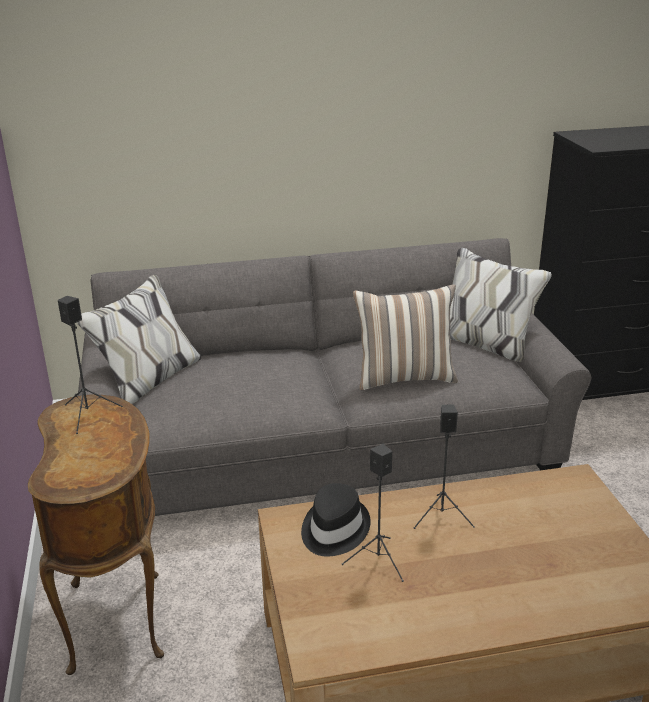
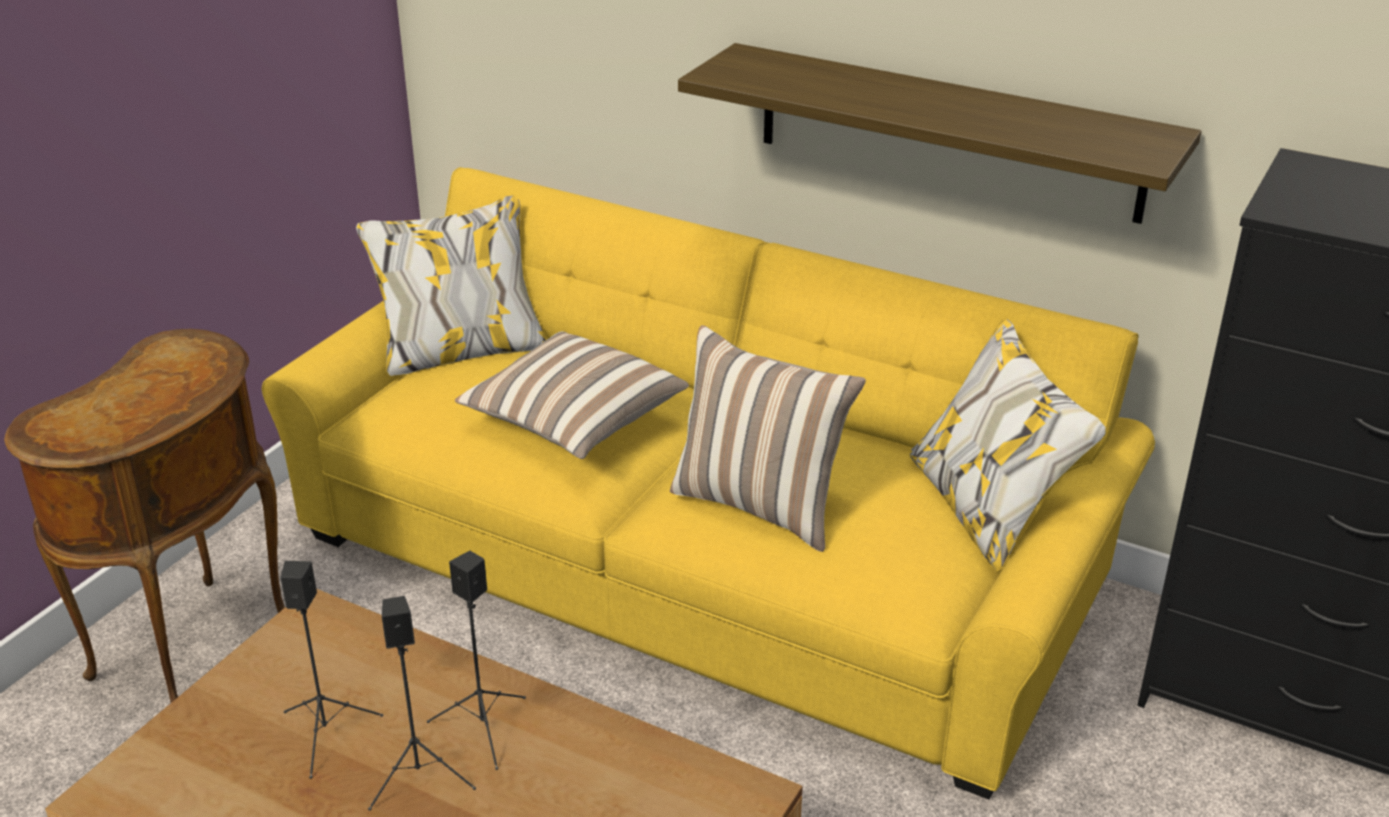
camera: 40 degrees right, 5 degrees up
(89, 414) = (182, 360): black speaker -> black speaker (420, 776)
(269, 382) = (573, 422): none -> pillow
(326, 446) = (696, 566): grey sofa -> yellow sofa
(333, 530) = (342, 663): black hat -> none
(391, 168) = (948, 132): none -> shelf

